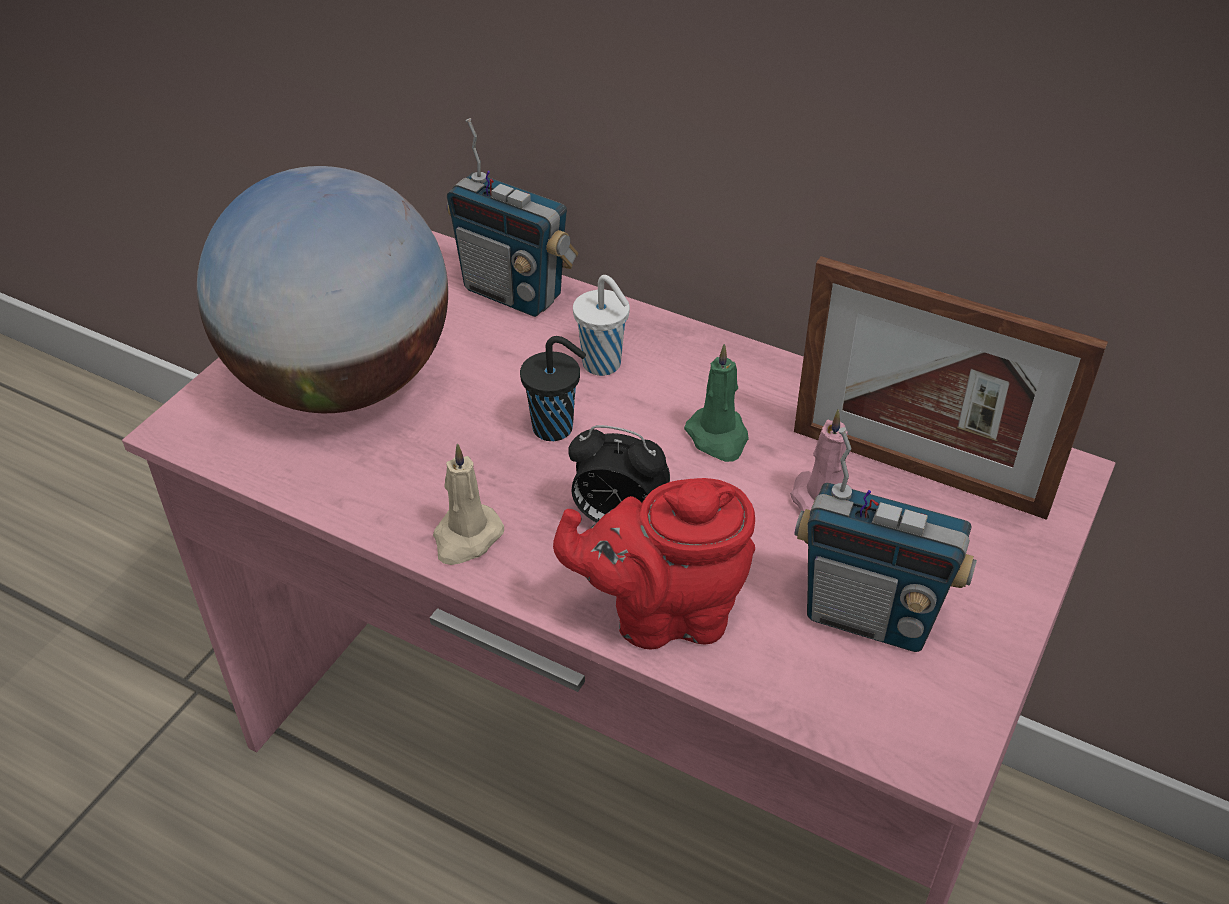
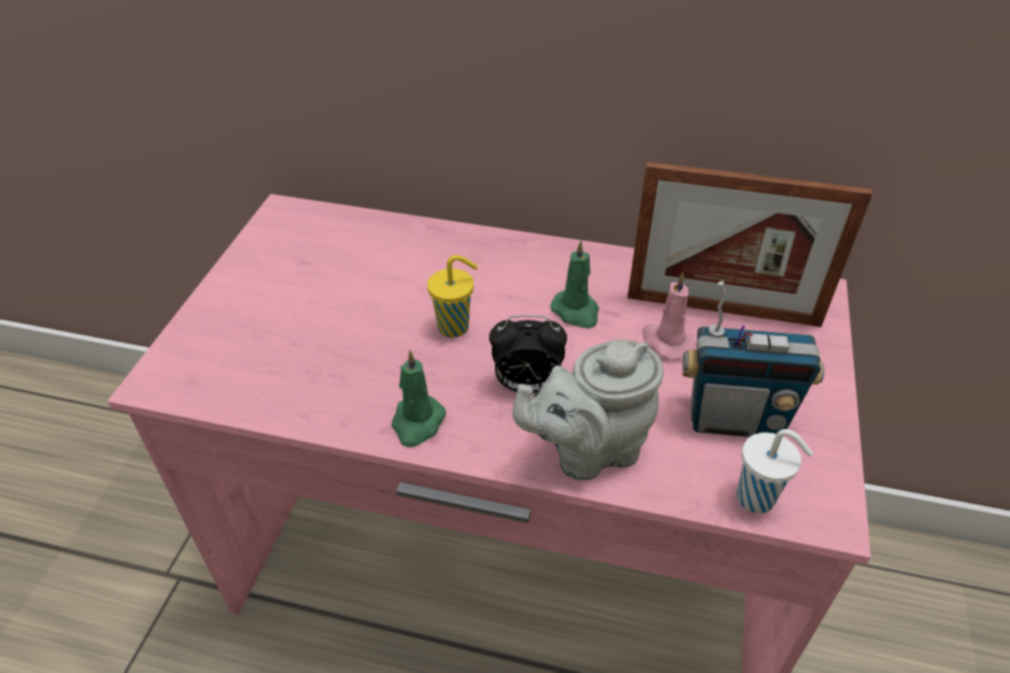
camera: 15 degrees left, 0 degrees up
(343, 382) = (279, 322): globe -> none
(466, 538) = (417, 423): beige candle -> green candle
(513, 292) = (388, 234): radio -> none
(555, 428) = (455, 327): black cup -> yellow cup
(603, 365) = (474, 275): white cup -> white cup (758, 499)
(663, 613) = (588, 450): red teapot -> grey teapot

